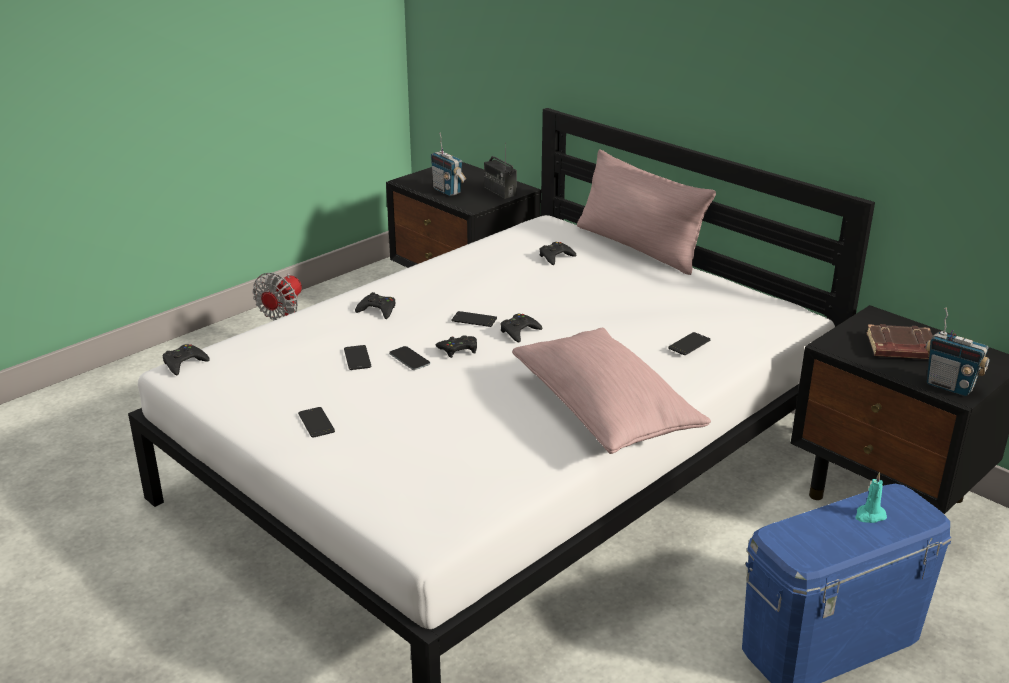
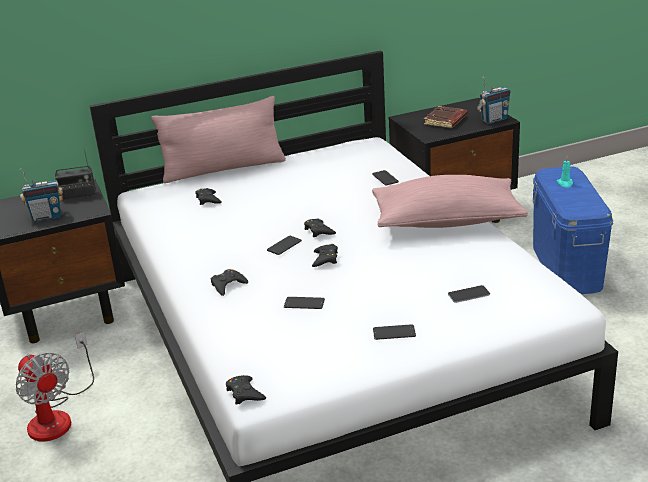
camera: 65 degrees left, 0 degrees up
(409, 358) = (322, 281): phone -> phone (469, 294)

